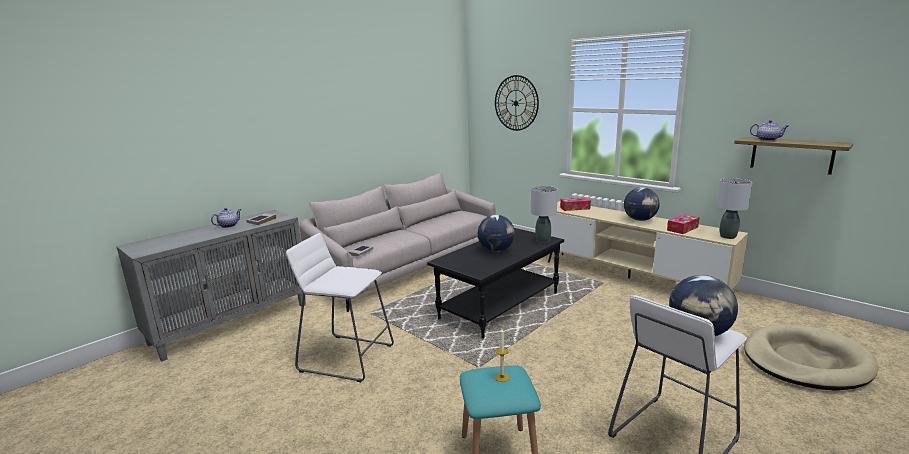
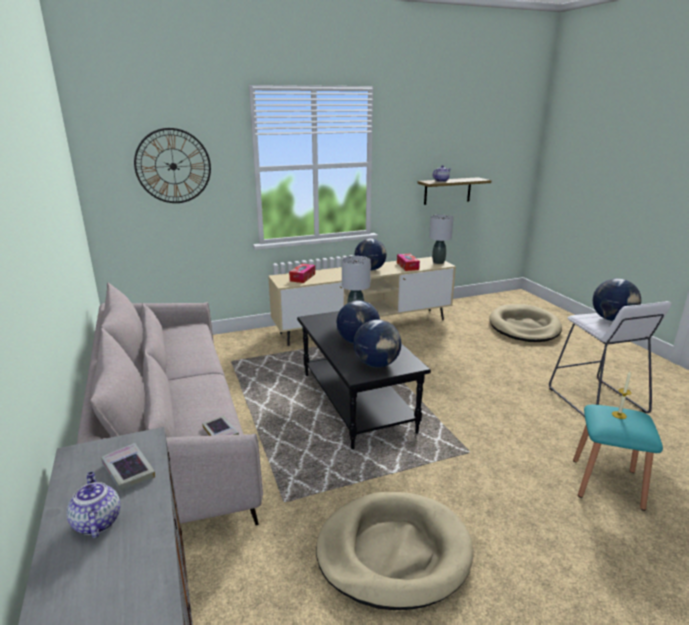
camera: 65 degrees left, 5 degrees up
(347, 357) = (393, 552): white stool -> beige dog bed
(466, 262) = (377, 364): none -> globe

